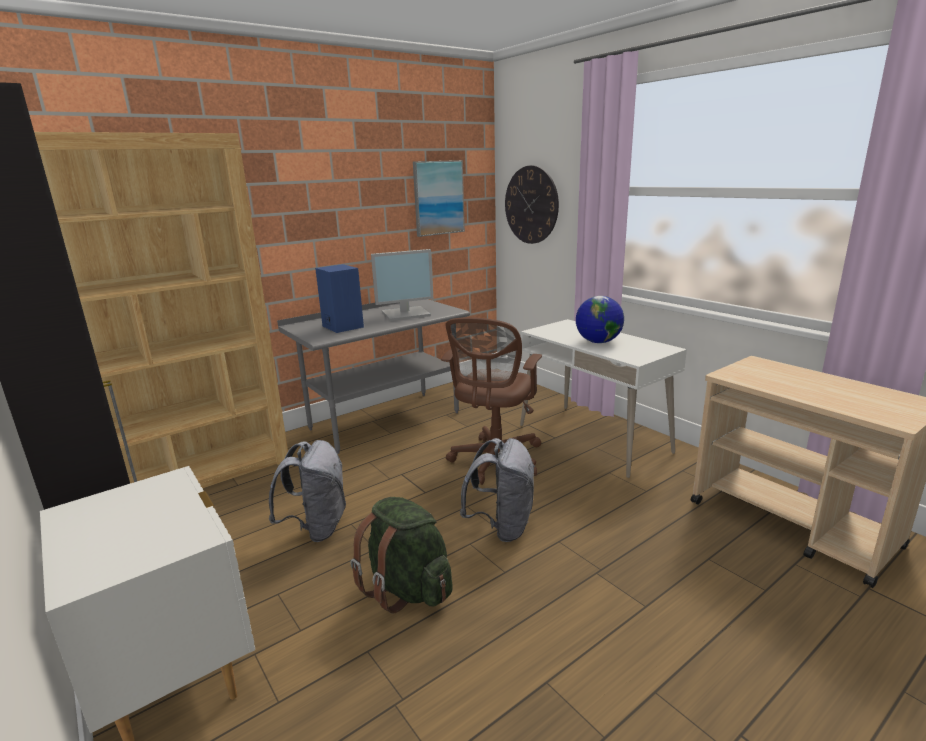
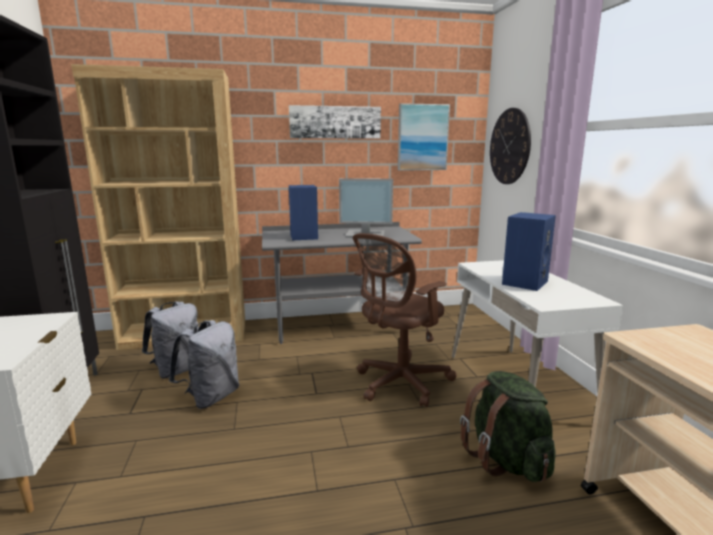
camera: 25 degrees right, 5 degrees down
(348, 186) = (335, 122): none -> picture
(407, 588) = (224, 473): green backpack -> green backpack (506, 460)
(502, 527) = (353, 445): grey backpack -> grey backpack (177, 370)
(598, 342) = (524, 282): globe -> blue speaker

